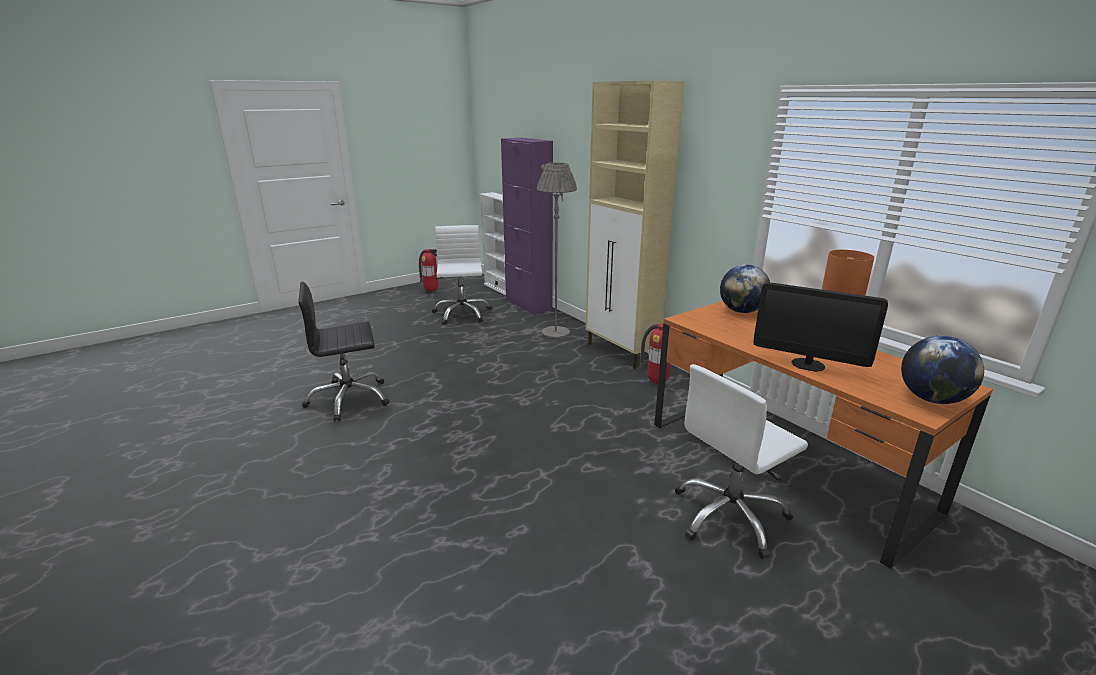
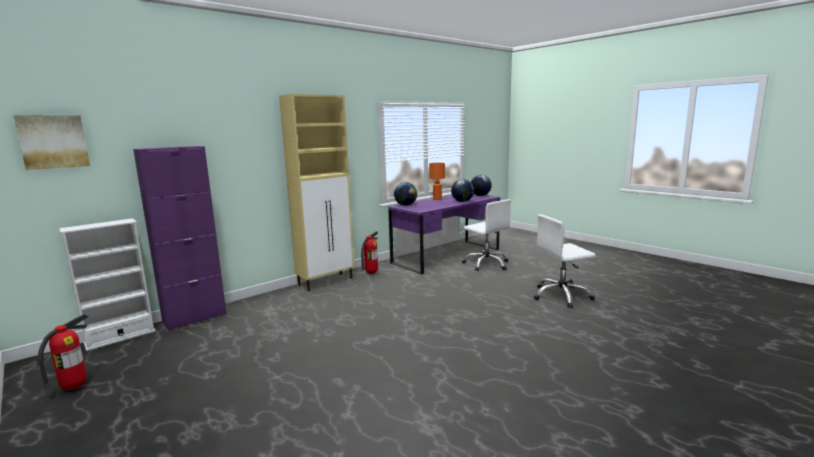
camera: 95 degrees left, 10 degrees down
(349, 399) = (411, 373): black office chair -> none
(462, 314) = (199, 350): white office chair -> white office chair (561, 296)
(497, 125) = (53, 141): none -> picture
(555, 332) = (279, 302): grey floor lamp -> none
(782, 465) = (447, 256): orange desk -> purple desk
(808, 364) = (462, 201): monitor -> globe

